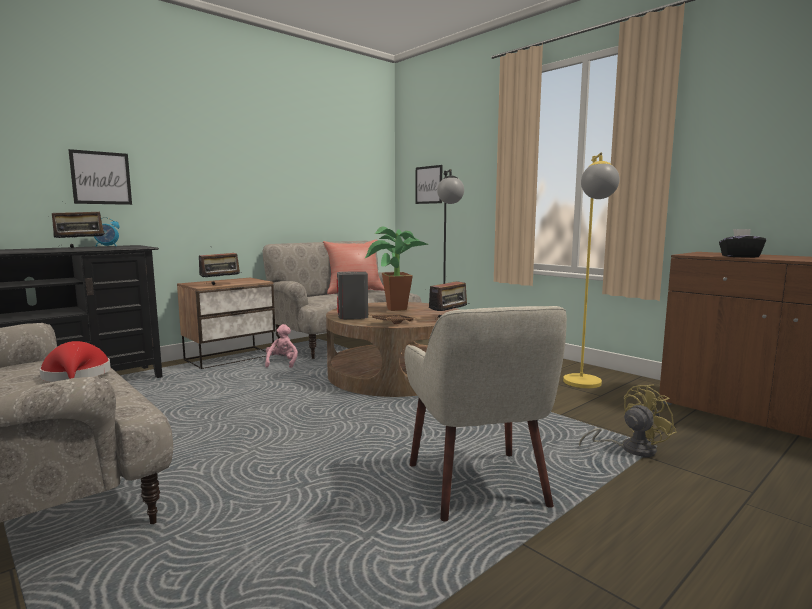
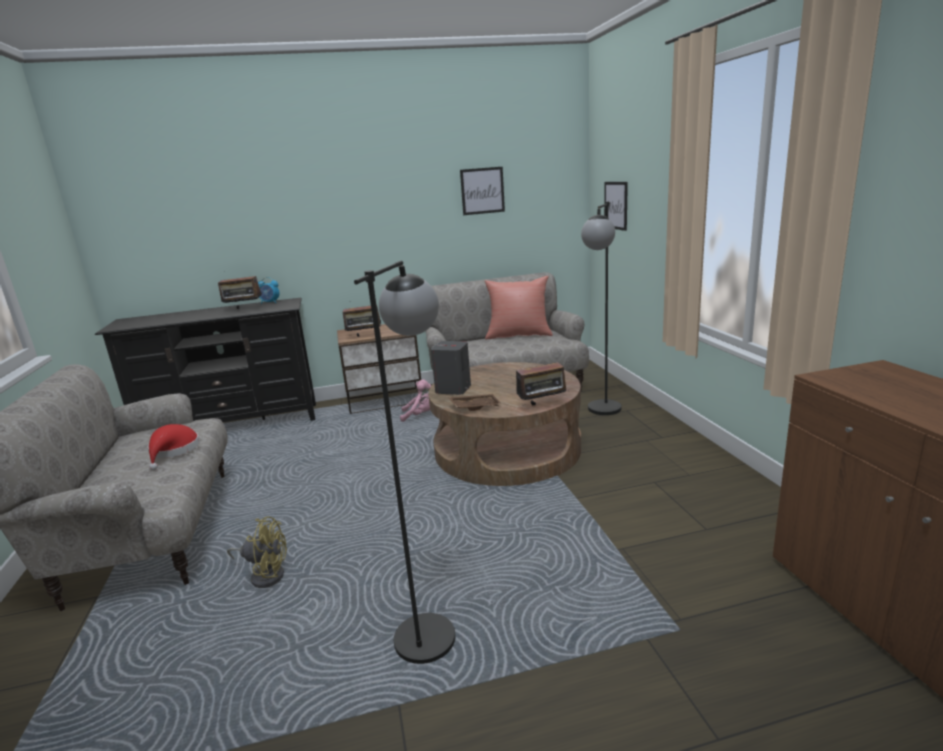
camera: 30 degrees right, 10 degrees up
(101, 178) = (264, 240): picture -> picture (482, 191)
(282, 363) = (419, 415): pink plush toy -> pink plush toy turned 60 degrees clockwise
(395, 310) = (509, 381): potted plant -> none
(478, 486) = (432, 623): beige armchair -> black floor lamp
(584, 386) = (701, 509): yellow floor lamp -> none
(630, 449) = (641, 624): yellow fan -> yellow fan (265, 575)
(740, 256) = (886, 398): black tissue box -> none

